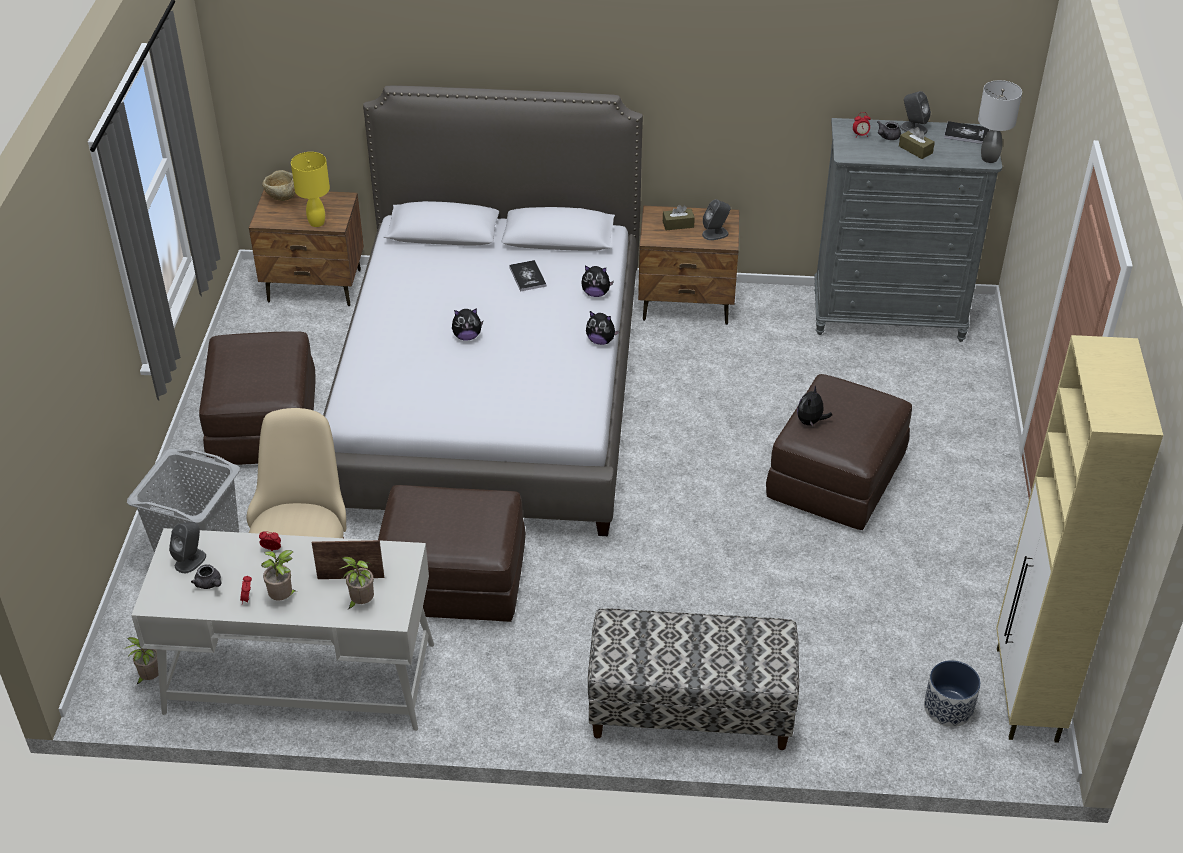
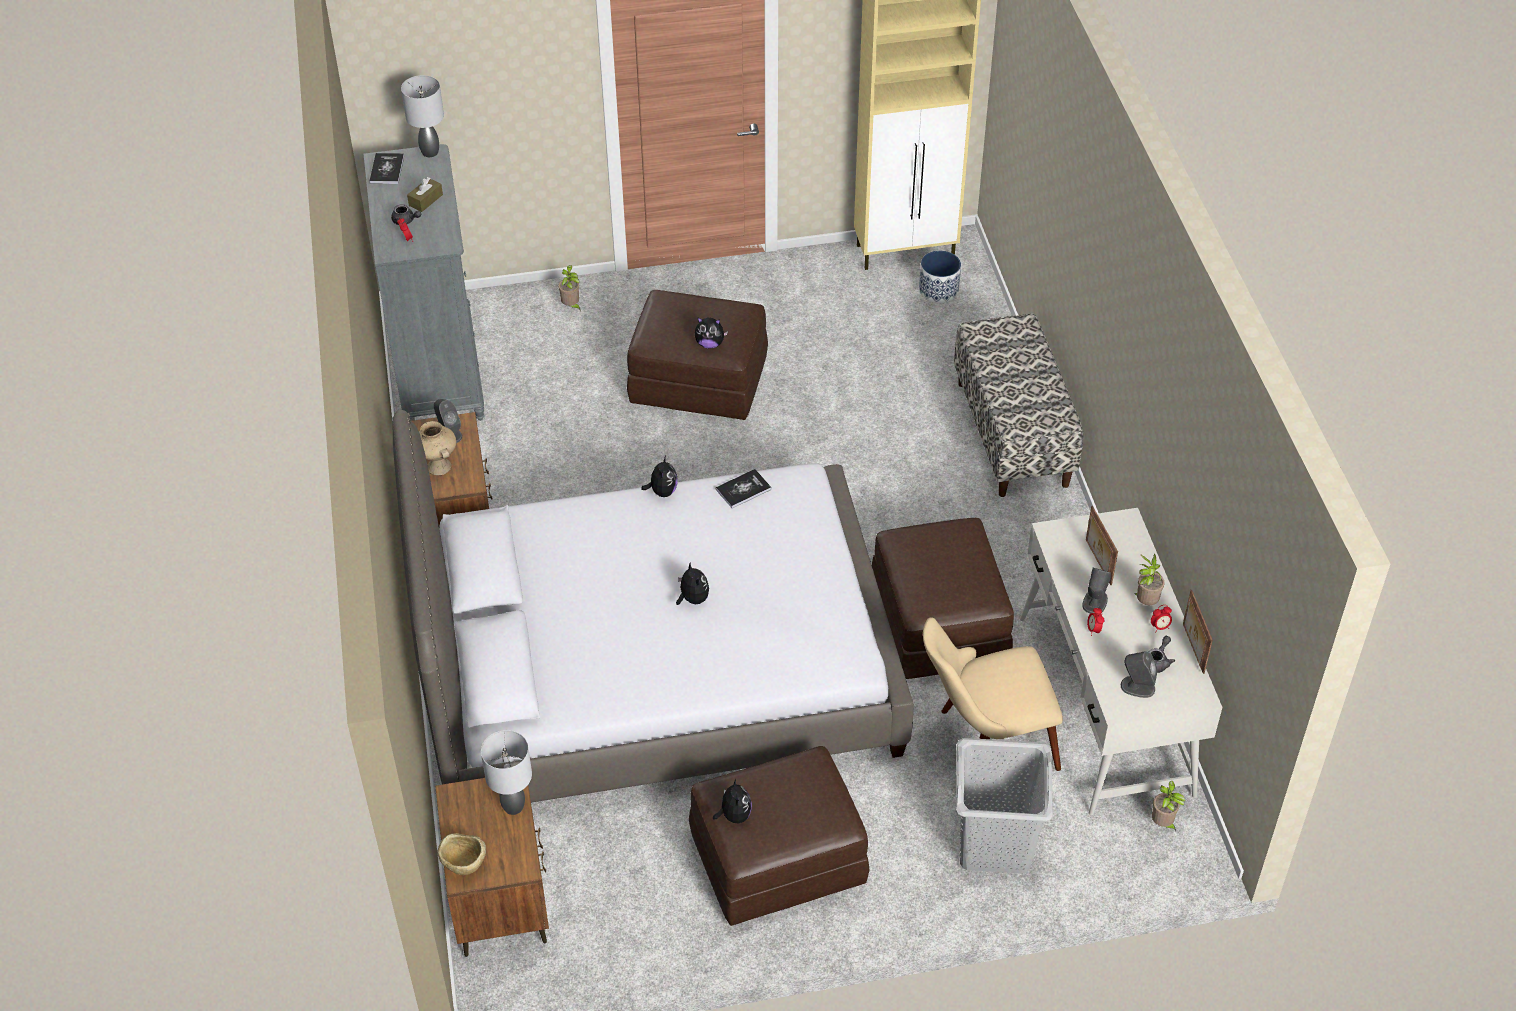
camera: 105 degrees left, 5 degrees up
(209, 615) = (1192, 648): none -> picture frame
(317, 222) = (512, 807): yellow table lamp -> grey table lamp
(361, 603) = (1123, 546): potted plant -> potted plant (571, 306)
(527, 276) = (568, 575): book -> book (743, 489)
(596, 293) = (583, 511): plush toy -> plush toy (734, 815)
(678, 224) = (438, 466): brown tissue box -> beige vase
(913, 128) = (384, 205): grey speaker -> grey speaker (1094, 602)

